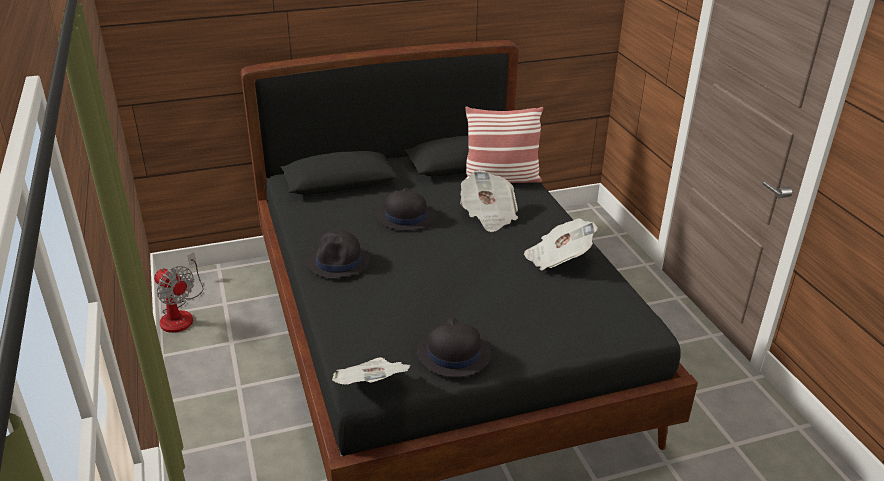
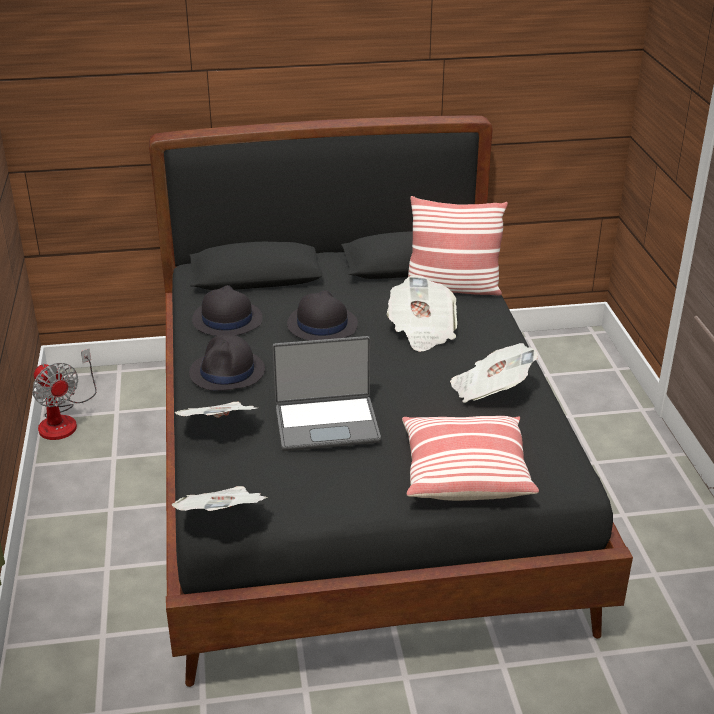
camera: 10 degrees right, 0 degrees up
(346, 309) = (220, 427): none -> newspaper
(435, 297) = (327, 423): none -> laptop
(453, 353) = (328, 490): black hat -> black hat (226, 320)
(558, 328) = (464, 473): none -> pillow

